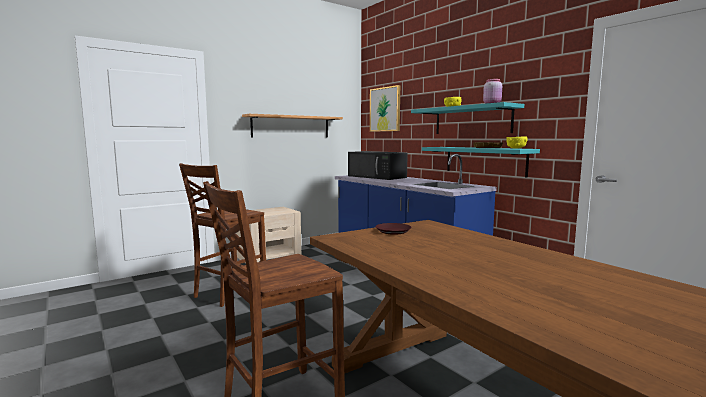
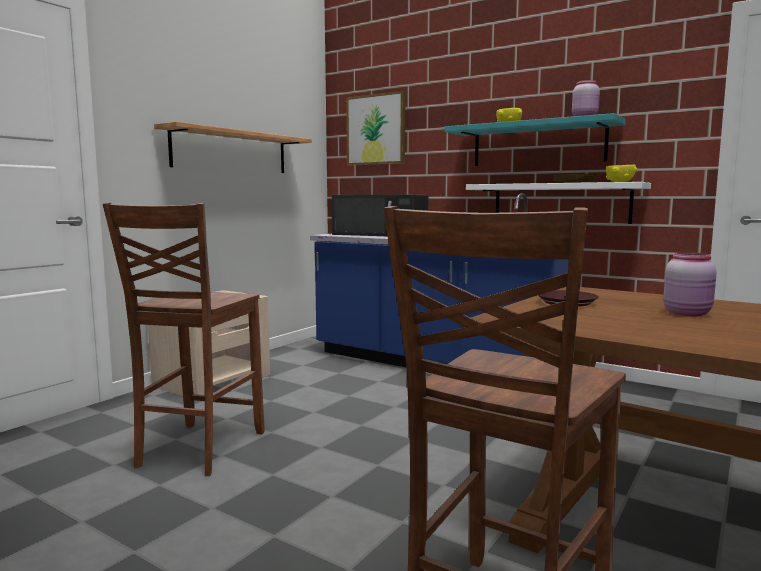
camera: 20 degrees left, 0 degrees up
(446, 245) = (688, 313): none -> pink jar
(484, 160) = (560, 203): turquoise shelf -> white shelf

